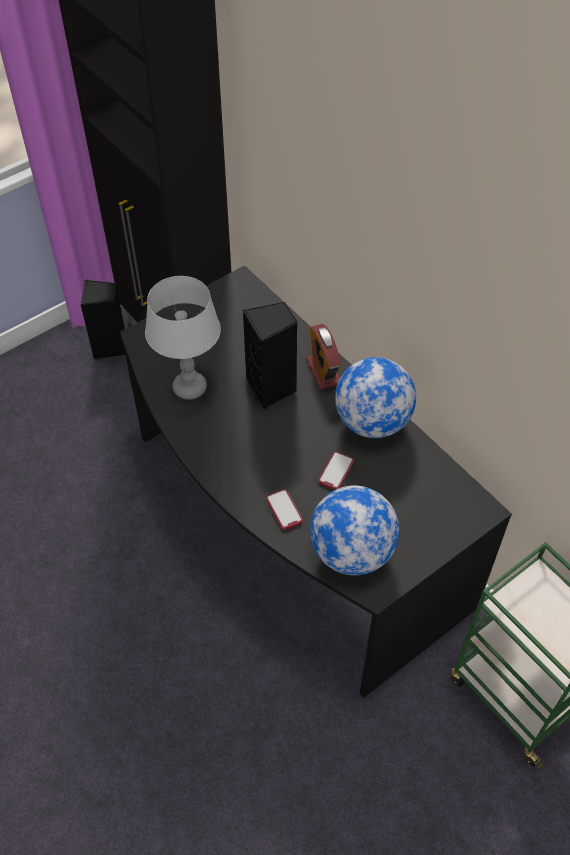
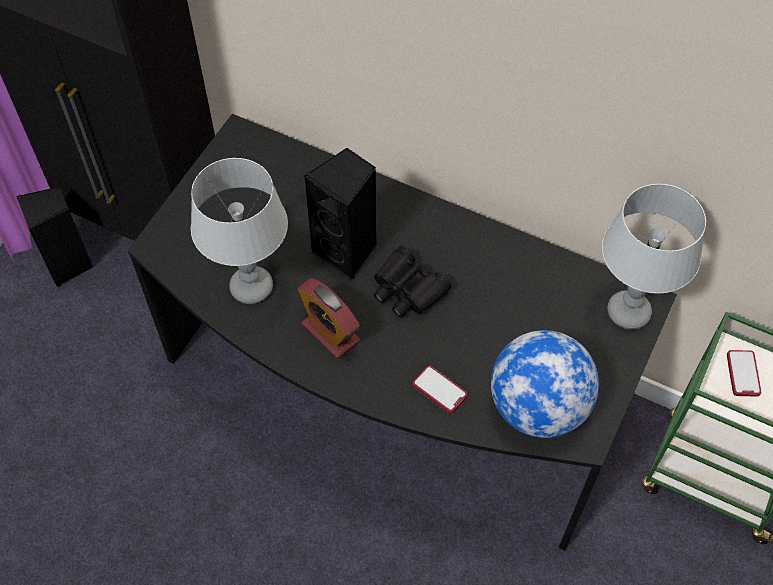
camera: 25 degrees left, 5 degrees up
(301, 431) = (407, 289): none -> black binoculars
(323, 371) = (394, 209): alarm clock -> alarm clock (330, 333)
(336, 472) = (471, 322): phone -> phone (743, 374)
(372, 422) = (479, 248): globe -> none
(463, 512) = (628, 312): none -> grey table lamp

